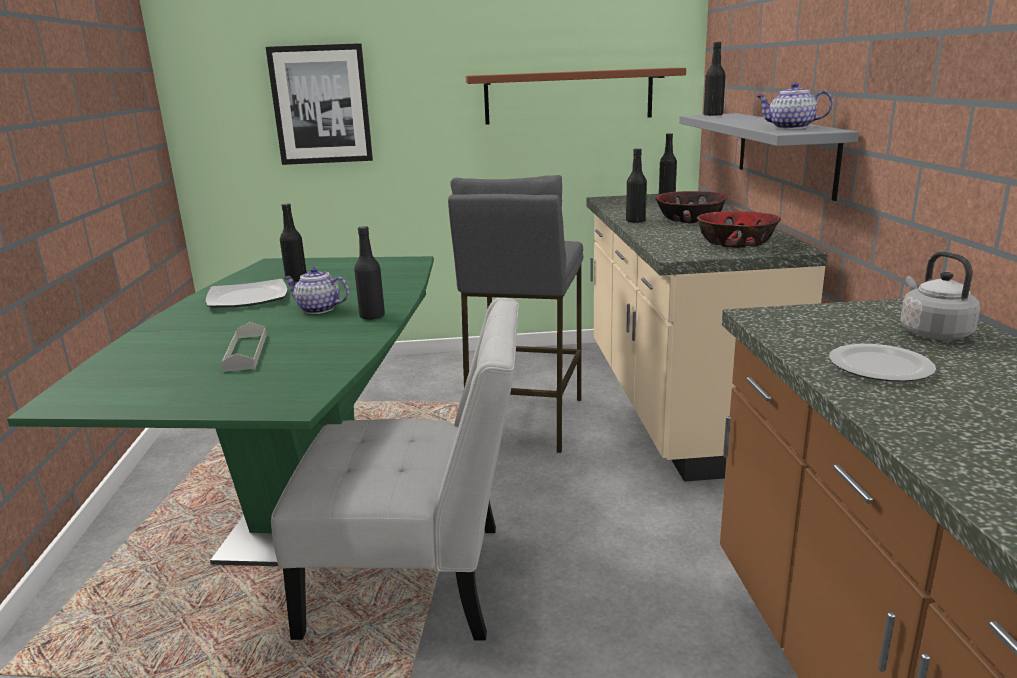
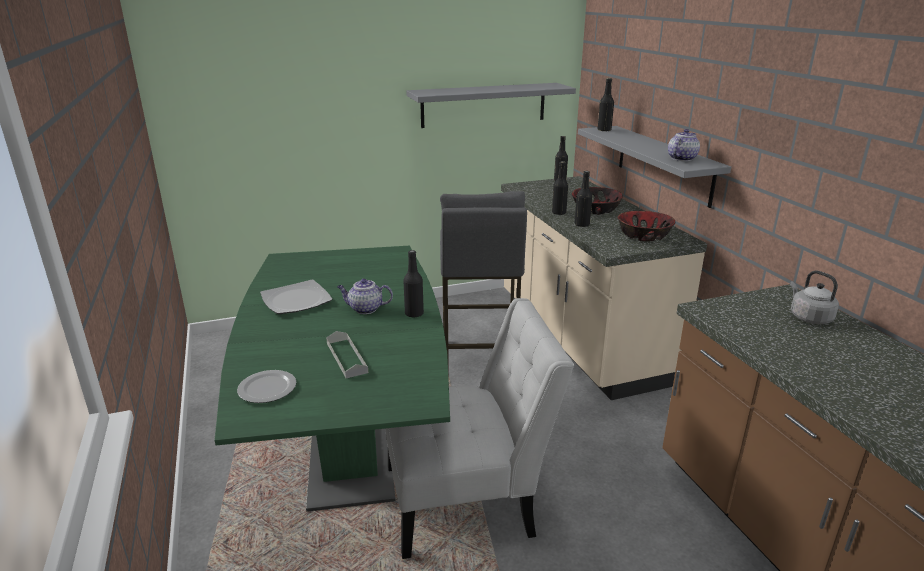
camera: 15 degrees left, 5 degrees up
(296, 279) = (319, 277): black bottle -> black bottle (582, 224)
(321, 105) = (289, 115): picture -> none
(568, 96) = (484, 105): brown shelf -> grey shelf
(790, 128) = (681, 158): teapot -> teapot turned 120 degrees clockwise
(881, 367) = (798, 349): plate -> plate (268, 389)

